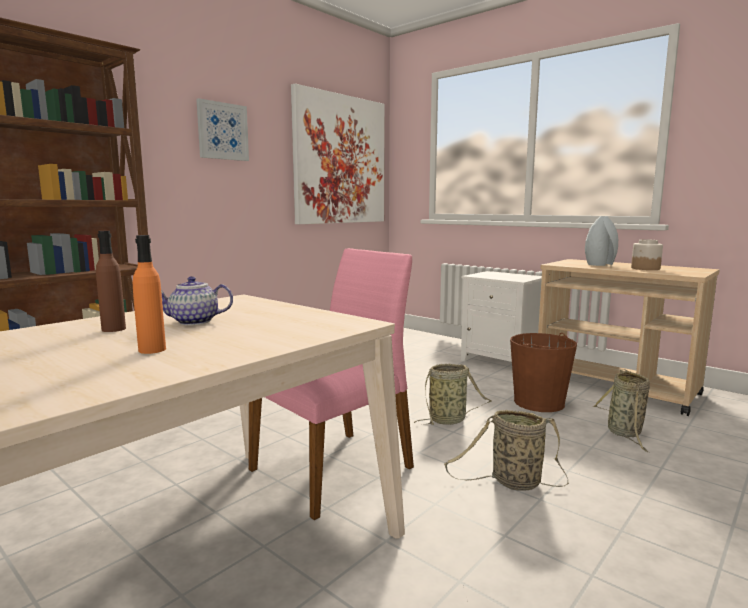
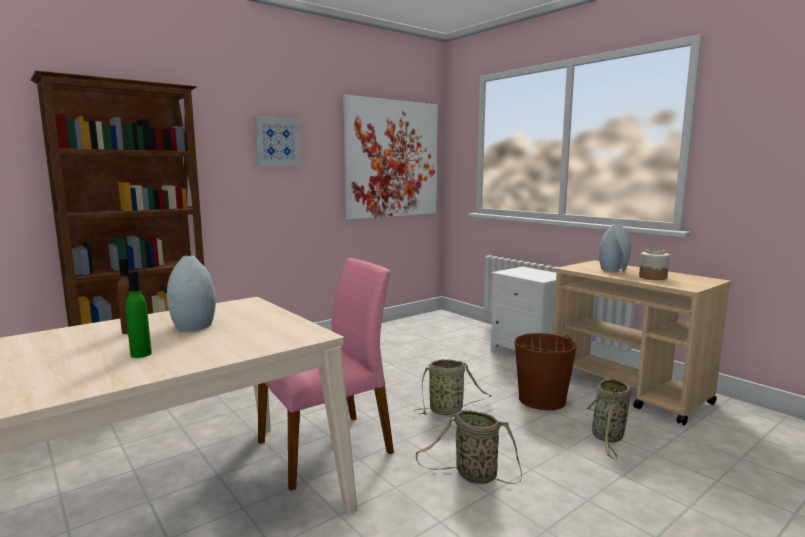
camera: 10 degrees right, 0 degrees up
(152, 350) = (141, 354): orange bottle -> green bottle
(193, 322) = (192, 326): teapot -> grey vase

